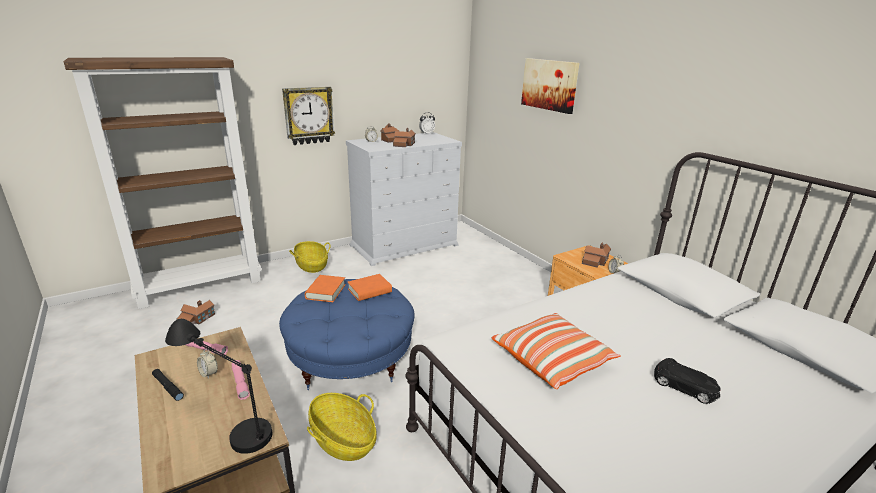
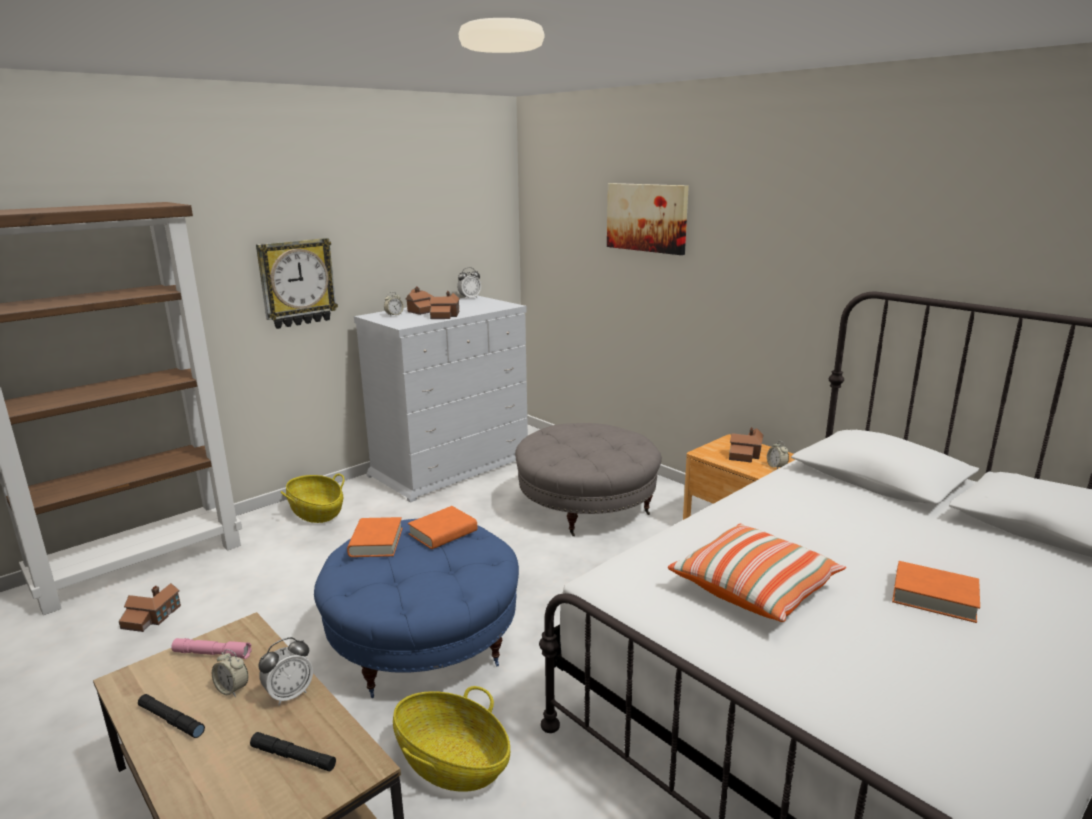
camera: 10 degrees left, 5 degrees down
(228, 423) = (293, 757): black table lamp -> black flashlight
(240, 382) = (289, 694): pink flashlight -> alarm clock
(485, 283) = (587, 506): none -> grey ottoman
(685, 387) = (934, 597): black toy car -> orange book

